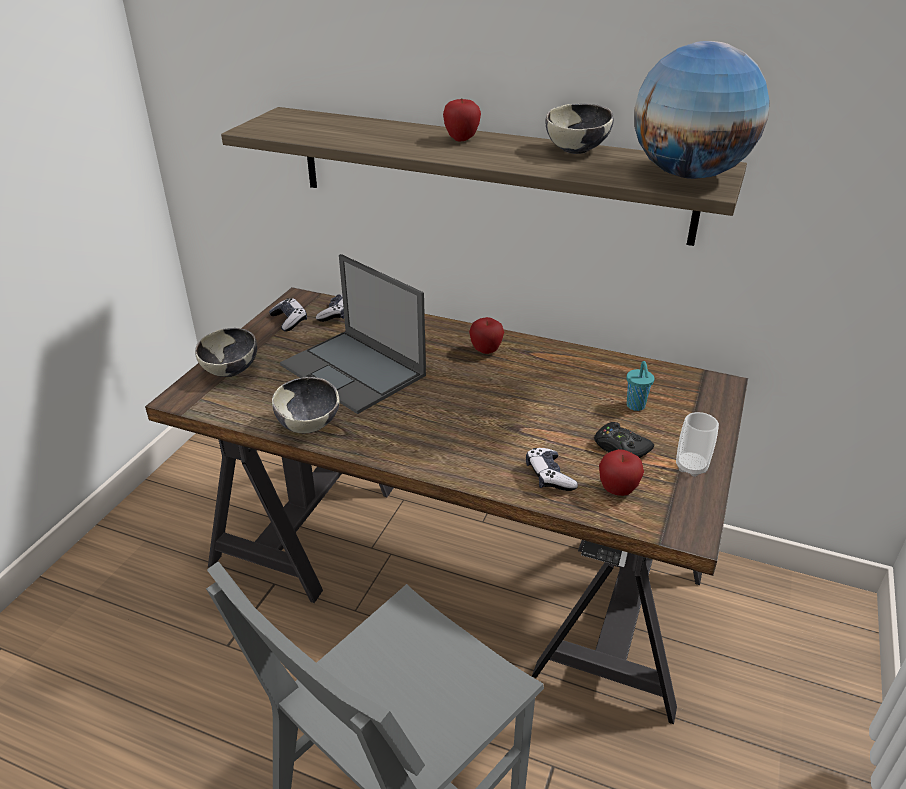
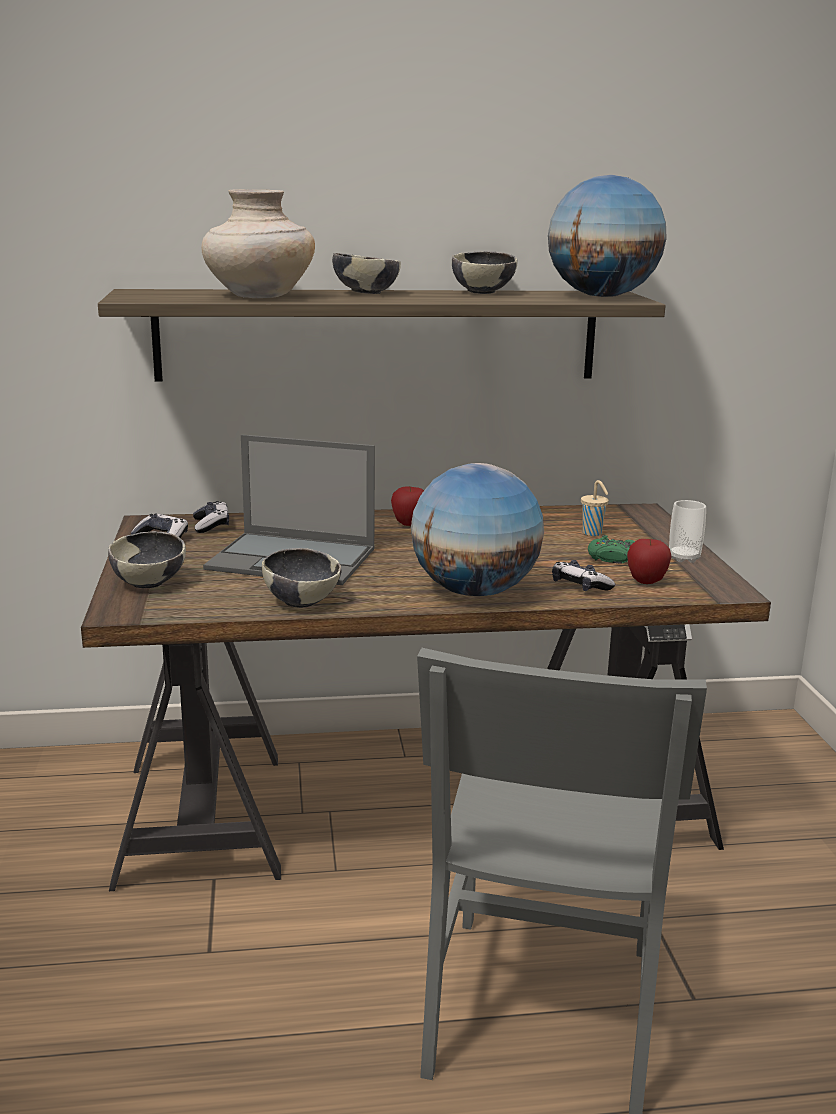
camera: 30 degrees left, 15 degrees down
(359, 135) = (259, 296): none -> beige vase
(450, 454) = (474, 592): none -> globe
(461, 139) = (365, 293): apple -> bowl
(620, 448) = (614, 559): black game controller -> green game controller
(636, 406) = (593, 534): turquoise cup -> beige cup

